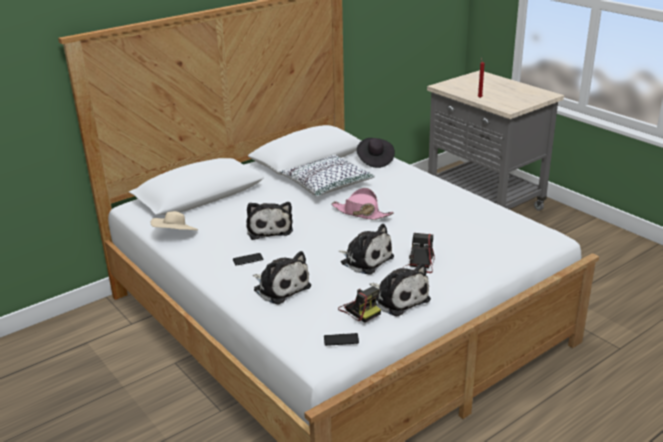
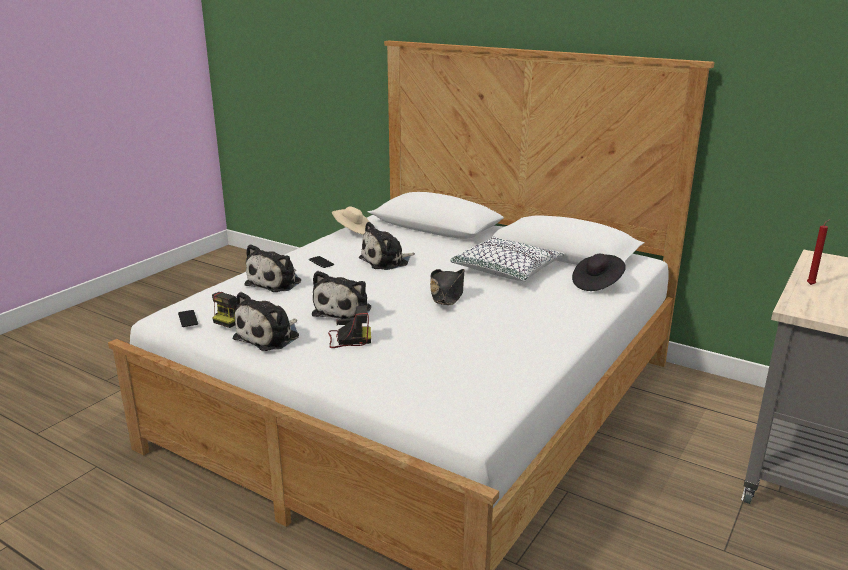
camera: 70 degrees right, 5 degrees down
(361, 213) = (447, 294): pink hat -> black hat

